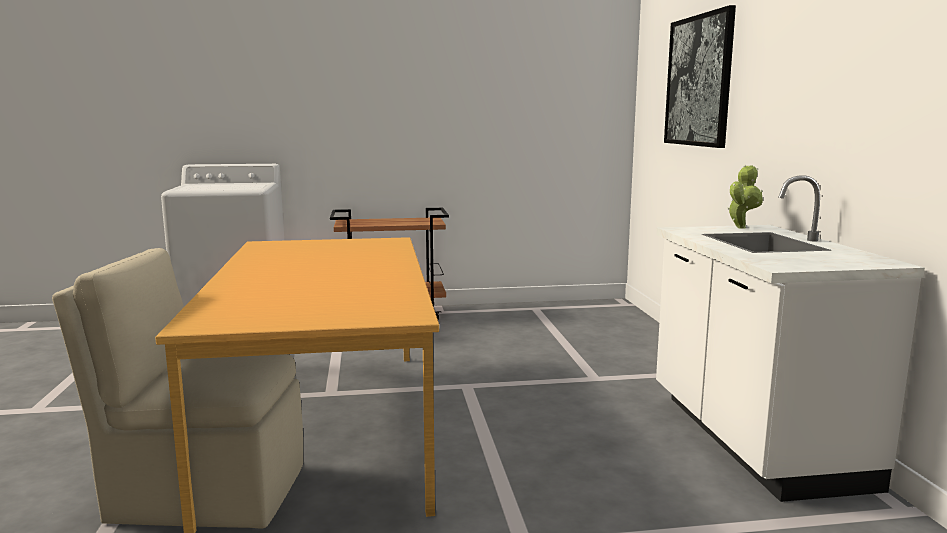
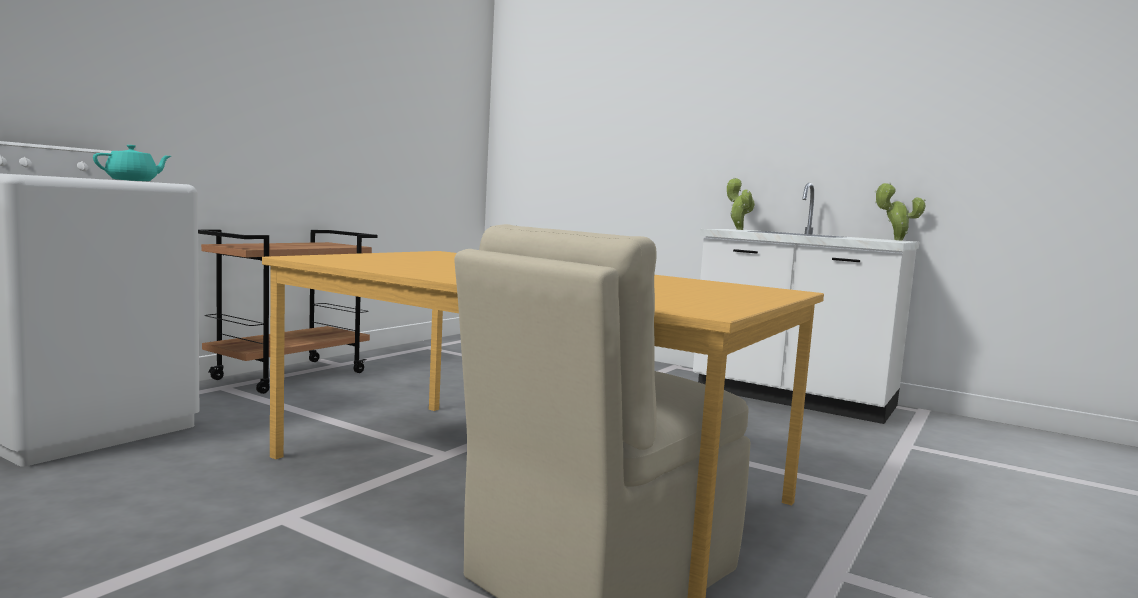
camera: 50 degrees left, 5 degrees down
(247, 186) = (133, 180): none -> turquoise teapot
(699, 81) = (614, 108): picture -> none
(883, 261) = (895, 240): none -> potted plant

